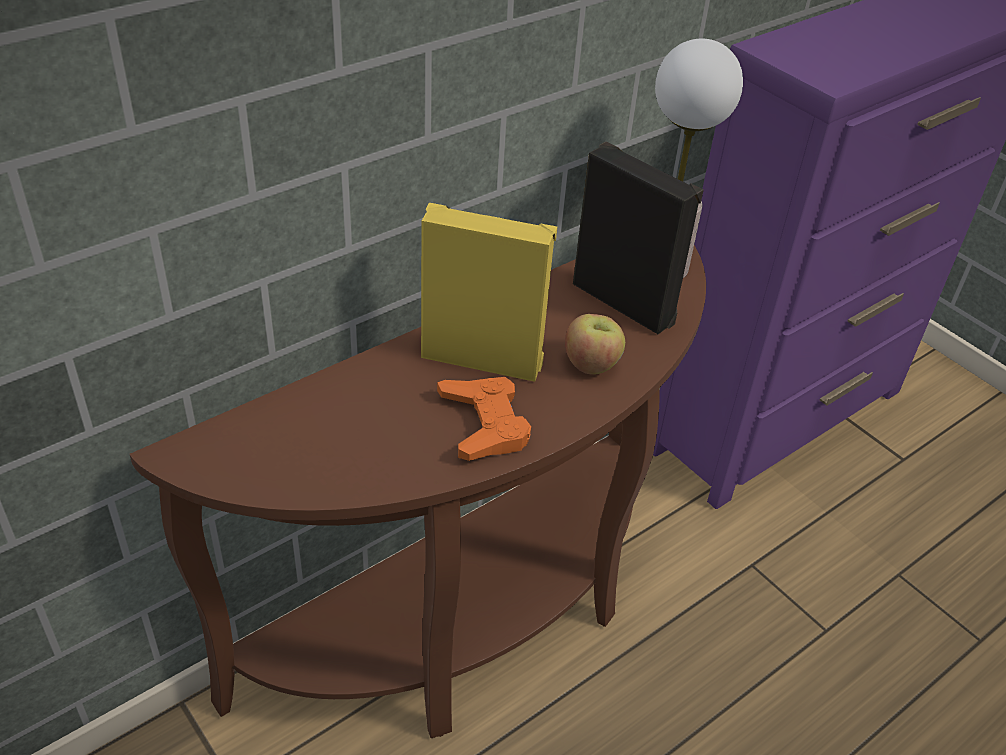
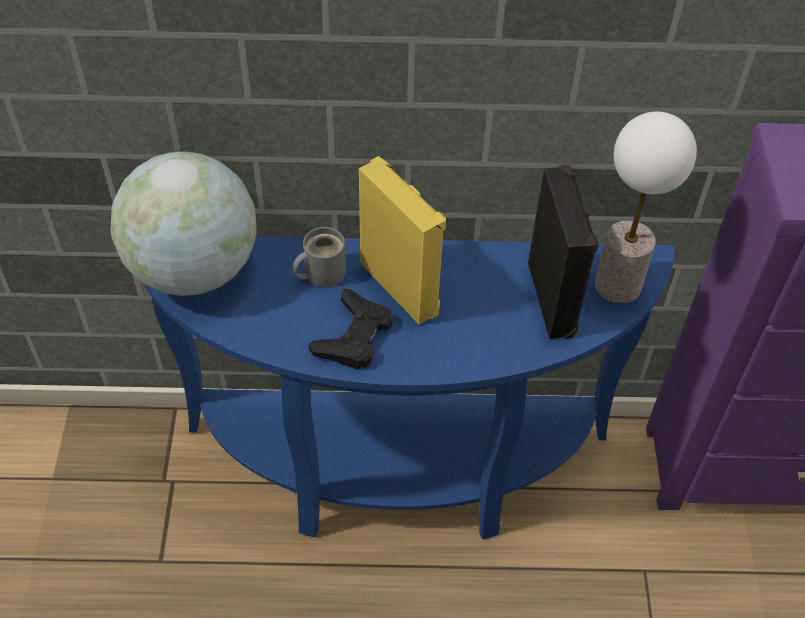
camera: 40 degrees right, 10 degrees up
(245, 452) = (193, 270): none -> globe
(389, 385) = (320, 272): none -> grey mug
(476, 619) = (397, 474): brown console table -> blue console table
(484, 424) = (354, 336): orange game controller -> black game controller
(591, 364) = (474, 334): apple -> none

